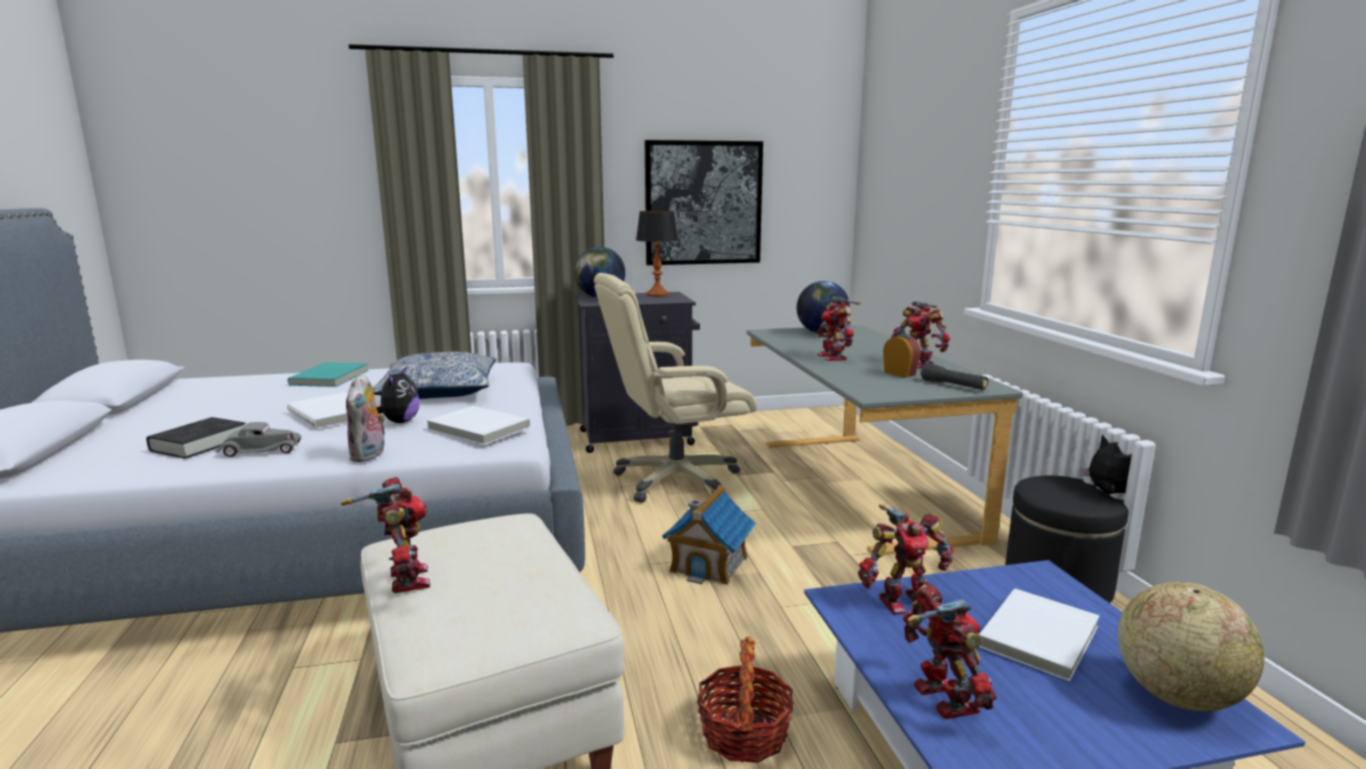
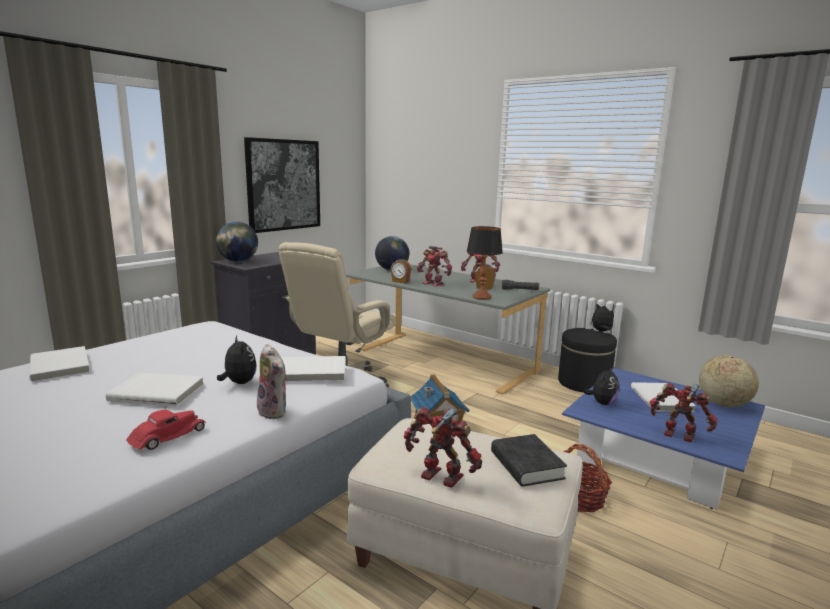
camera: 40 degrees left, 0 degrees up
(199, 444) = (85, 451): black book -> black book (526, 465)
(260, 450) = (167, 436): grey toy car -> red toy car
(331, 377) = (61, 366): turquoise book -> white book
(438, 391) = (202, 355): pillow -> none
(657, 294) = (274, 255): table lamp -> table lamp (481, 297)
(792, 348) = (400, 281): none -> alarm clock
(902, 600) = (602, 403): toy robot -> plush toy

